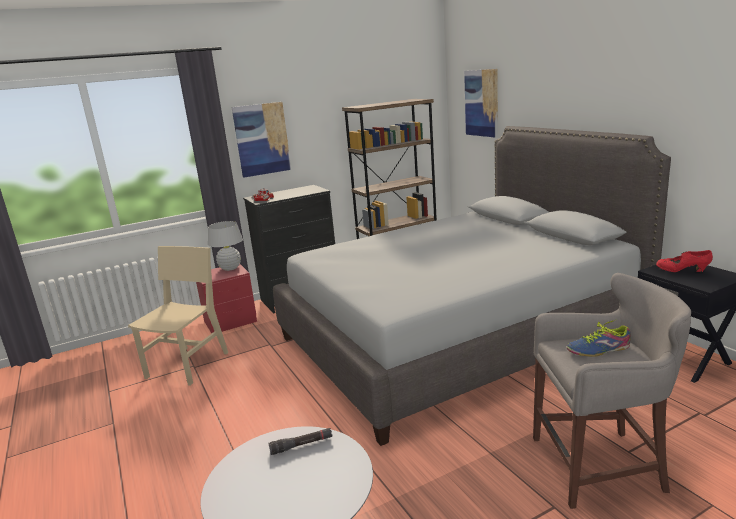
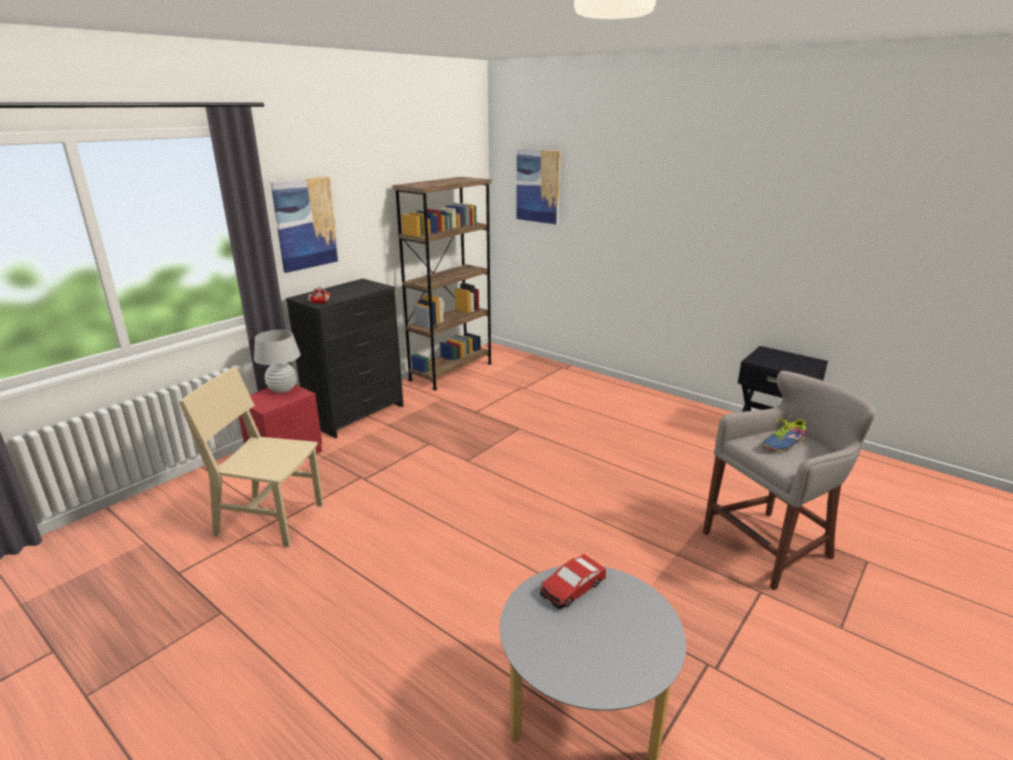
camera: 25 degrees left, 5 degrees up
(188, 365) = (270, 519): beige chair -> beige chair turned 75 degrees counterclockwise
(301, 445) = (572, 588): black flashlight -> toy car
(458, 335) = (566, 439): grey bed -> none
(682, 271) = (776, 359): red shoe -> none

